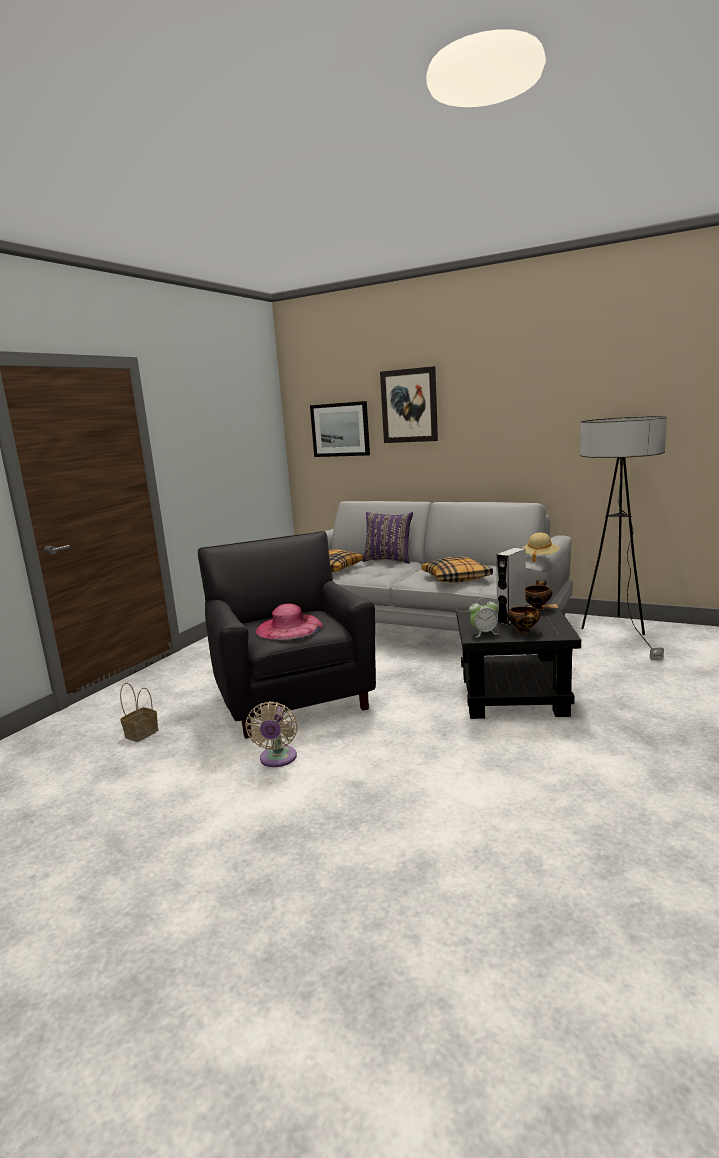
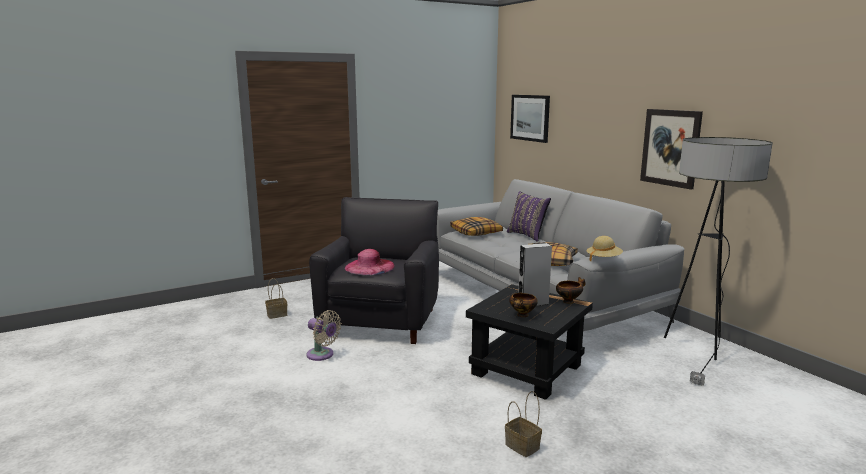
camera: 30 degrees right, 0 degrees up
(277, 759) = (322, 355): beige fan -> beige fan turned 90 degrees counterclockwise
(409, 406) = (578, 103): picture -> picture (670, 148)
(484, 633) = (493, 308): alarm clock -> none
(617, 768) = (521, 446): none -> basket

